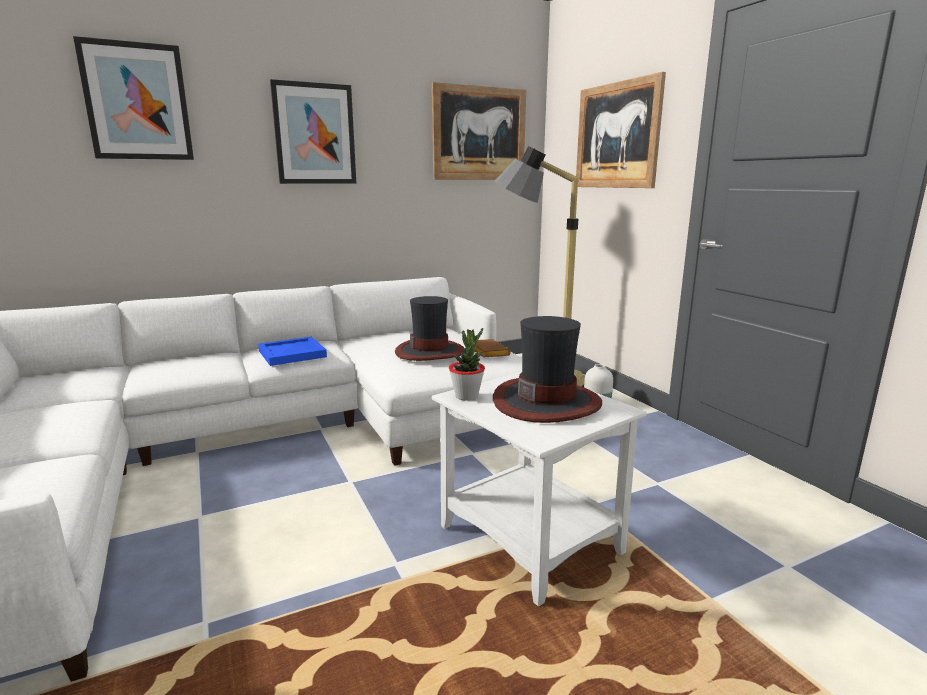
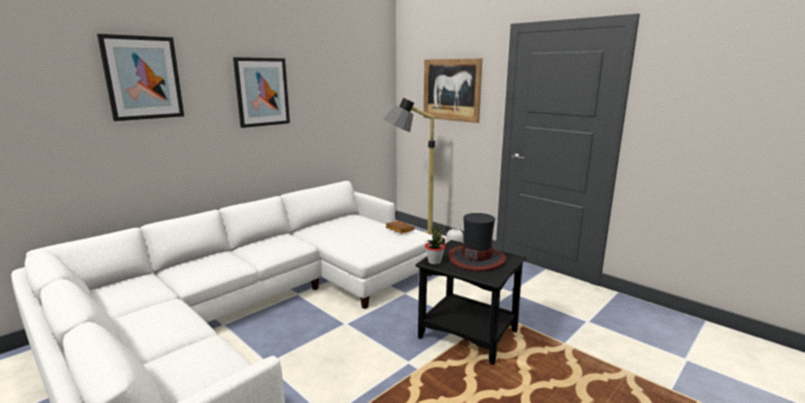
camera: 20 degrees left, 0 degrees up
(293, 354) = (276, 247): blue tray -> none
(430, 351) = (365, 233): hat -> none
(479, 134) = (360, 84): picture -> none
(531, 539) = (468, 334): white side table -> black side table

